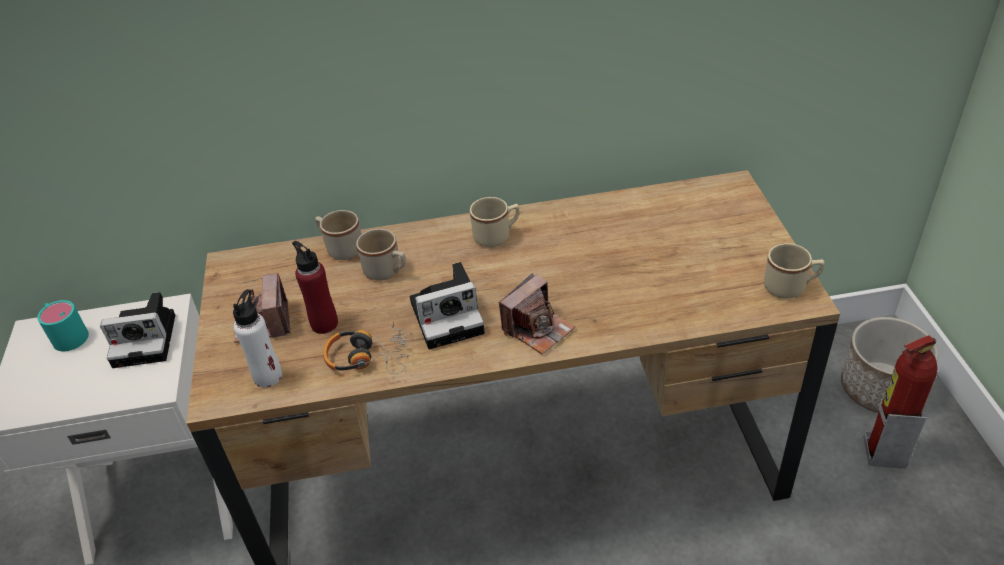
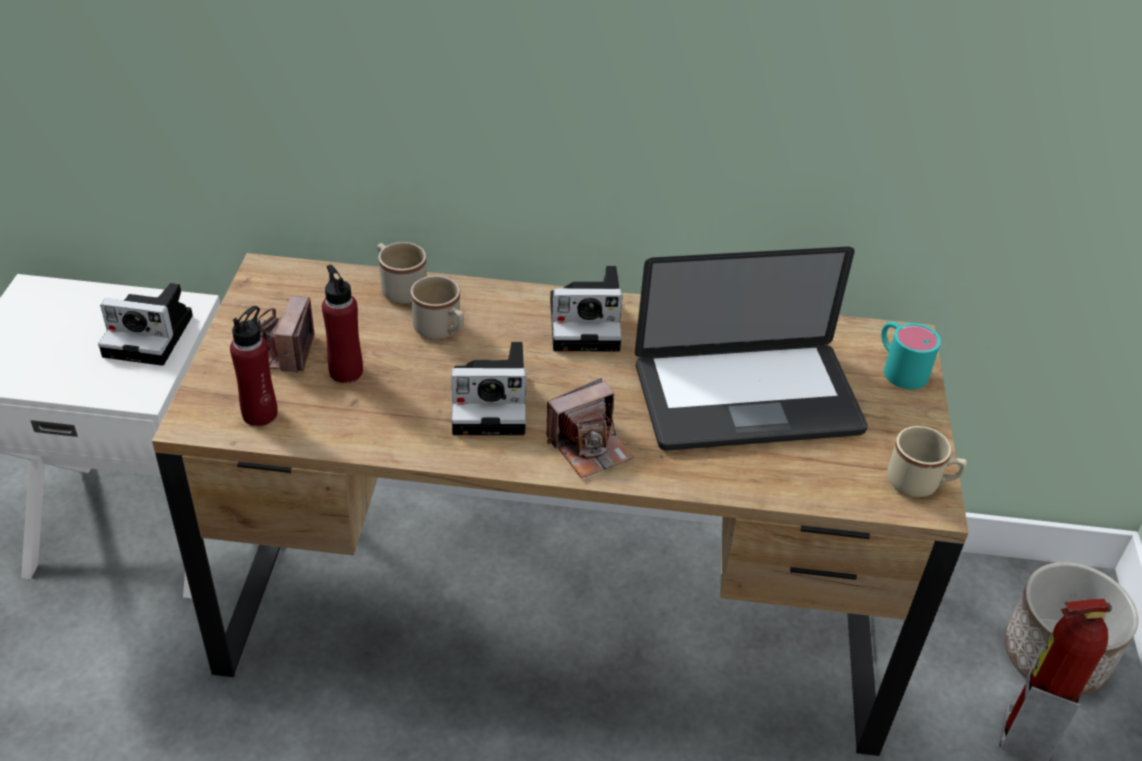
camera: 10 degrees right, 0 degrees up
(67, 334) = (66, 305): turquoise mug -> turquoise mug (899, 367)
(268, 376) = (260, 414): white bottle -> red bottle
(368, 357) = (380, 423): headphones -> none
(497, 236) = (588, 323): beige mug -> camera
(639, 260) = (747, 399): none -> laptop

